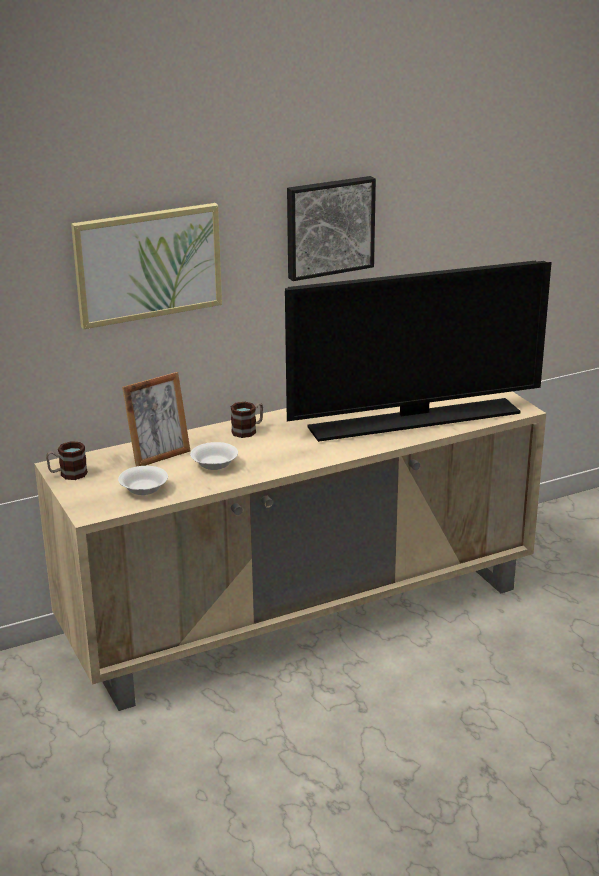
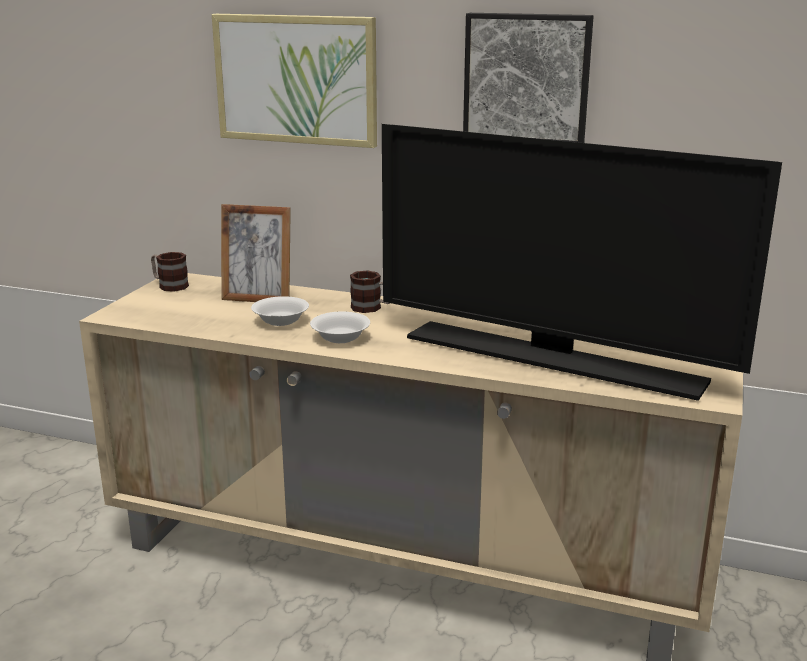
camera: 45 degrees right, 5 degrees down
(144, 489) = (187, 316): white bowl -> white bowl (341, 337)

